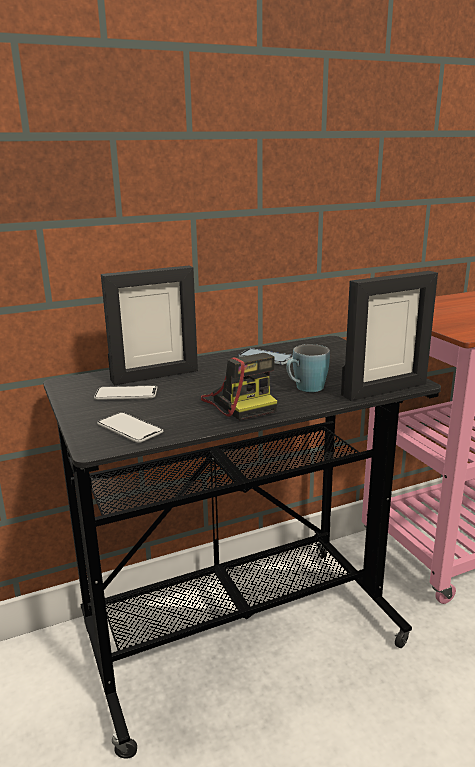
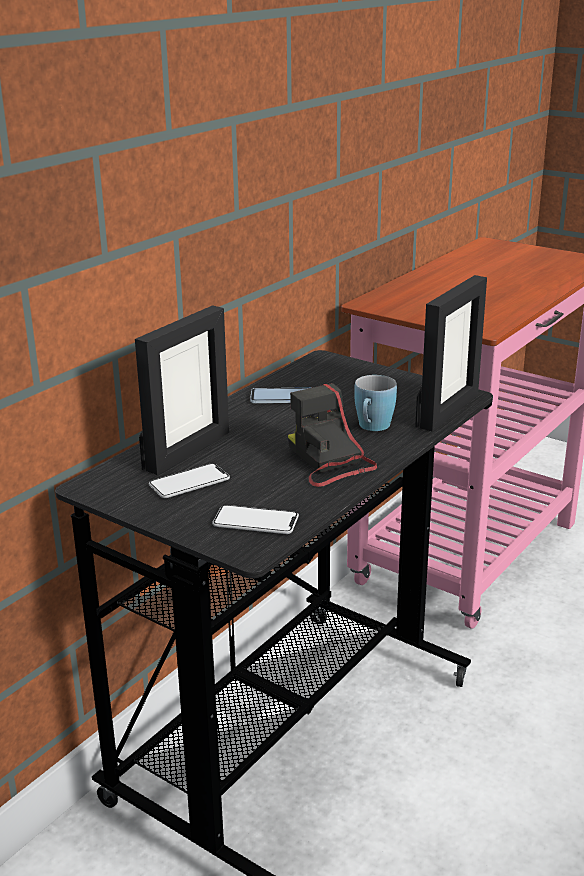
camera: 30 degrees left, 5 degrees up
(240, 403) = (329, 461): camera -> camera turned 150 degrees counterclockwise

